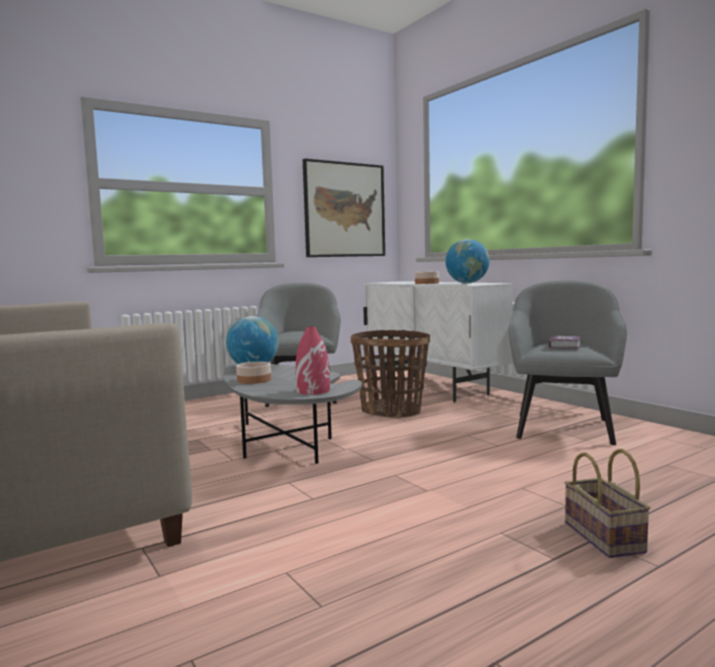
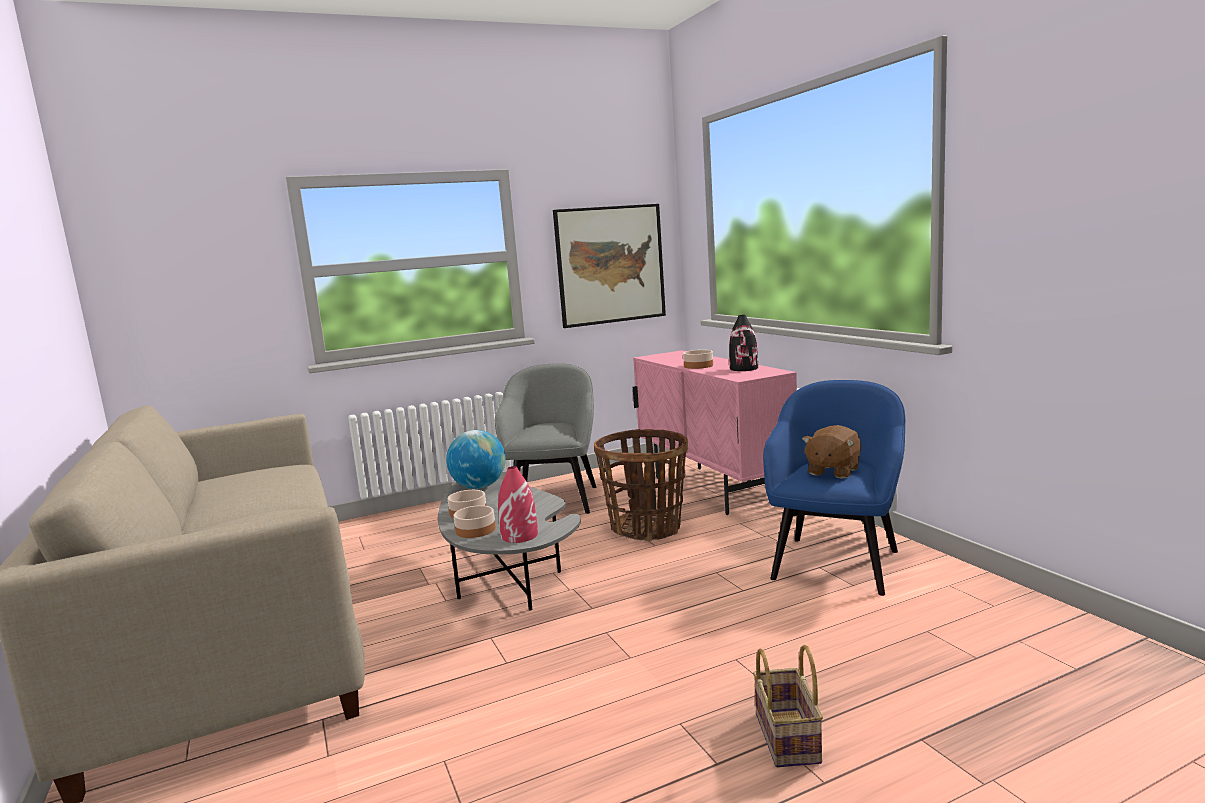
camera: 10 degrees right, 5 degrees up
(269, 389) = (476, 530): none -> bowl
(433, 388) = (712, 489): white cabinet -> pink cabinet
(467, 283) = (744, 368): globe -> black vase
(563, 427) = (836, 563): grey armchair -> blue armchair
(565, 346) = (832, 471): book -> brown plush toy

